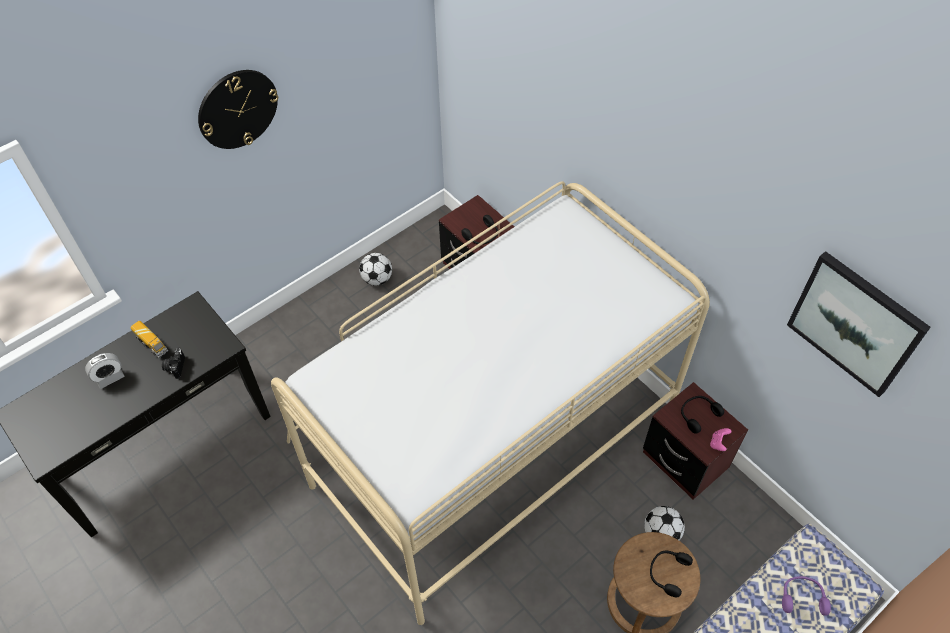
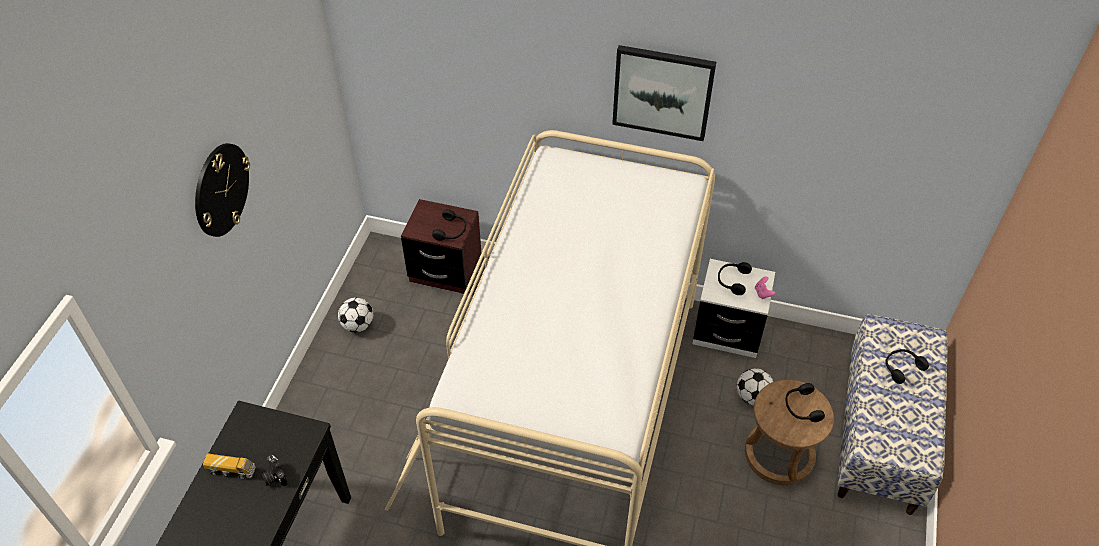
camera: 35 degrees left, 5 degrees down
(110, 377) = (213, 524): alarm clock -> none
(685, 460) = (727, 332): brown nightstand -> white nightstand
(802, 597) = (901, 367): purple headphones -> black headphones
(855, 323) = (855, 123): picture -> picture (662, 92)

